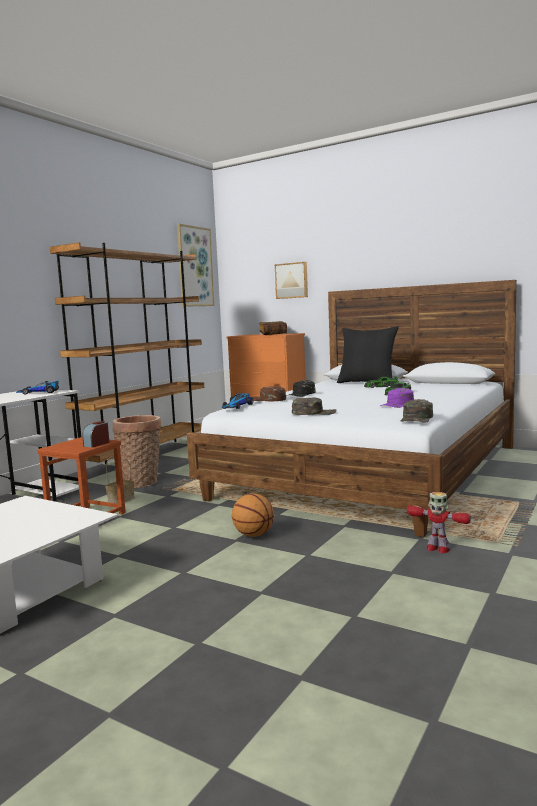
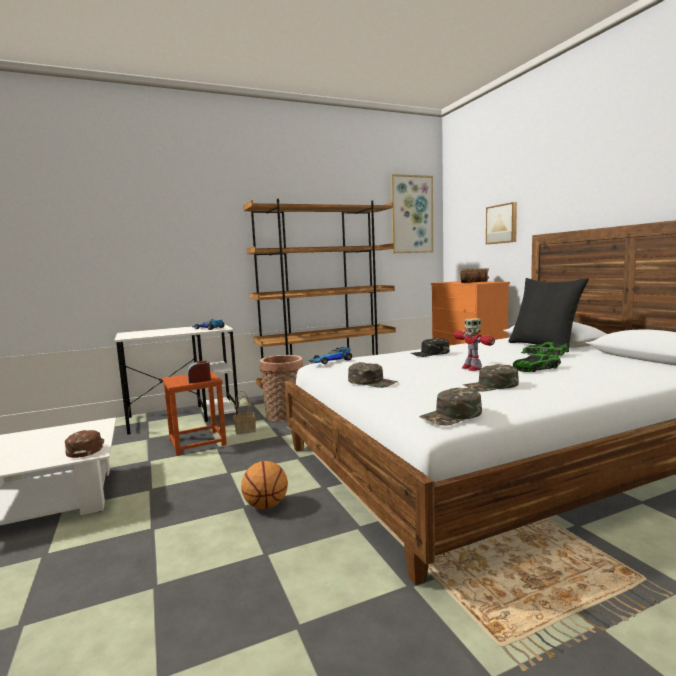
camera: 35 degrees right, 0 degrees up
(268, 400) = (375, 357): brown cap -> brown cap (85, 448)
(397, 404) = (491, 386): purple cap -> green cap
(437, 548) = (405, 613): toy robot -> toy robot (471, 368)

